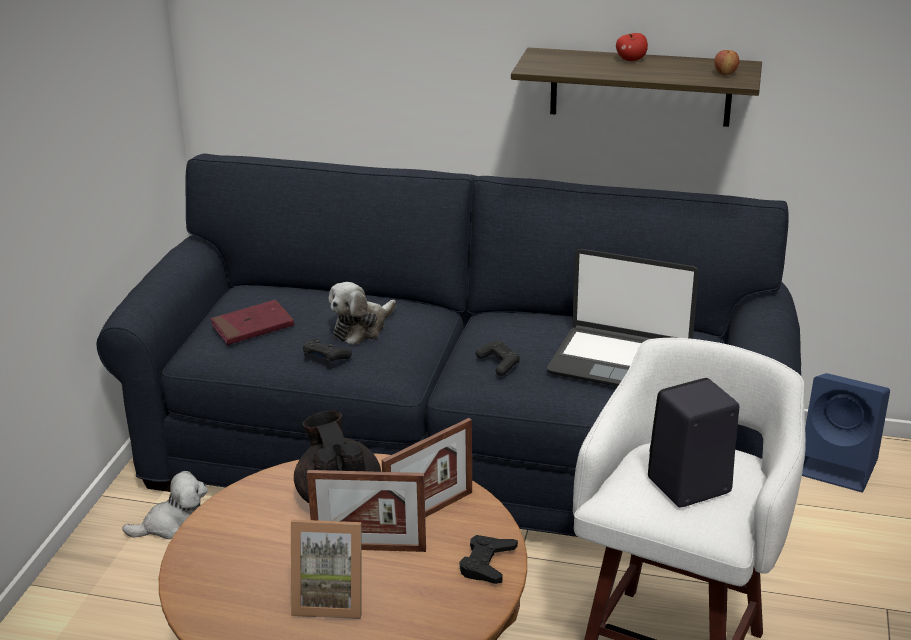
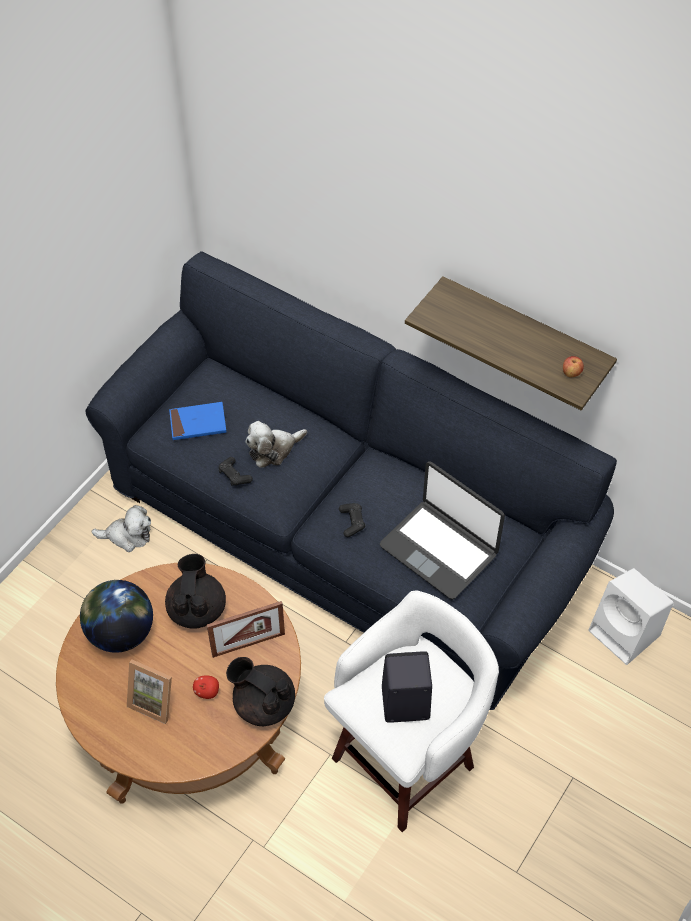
camera: 20 degrees right, 25 degrees up
(242, 544) = (121, 633): none -> globe
(252, 326) = (198, 423): red book -> blue book
(369, 548) = (197, 664): picture frame -> none
(487, 564) = (263, 703): black game controller -> black teapot
(631, 60) = (511, 325): apple -> apple (207, 692)
(840, 467) = (626, 634): blue speaker -> white speaker

